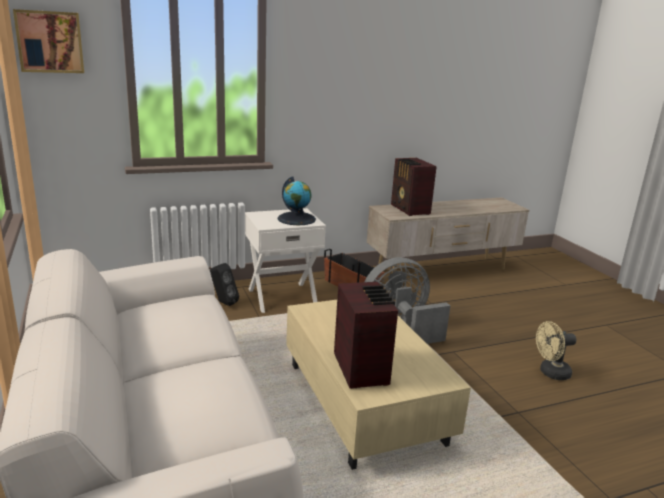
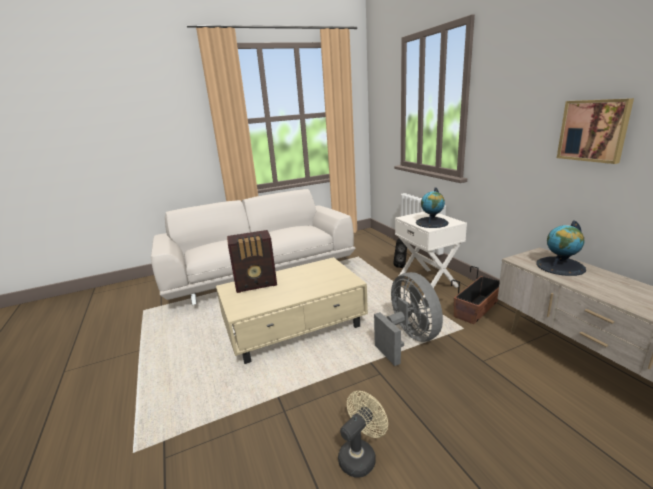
camera: 90 degrees right, 0 degrees up
(50, 42) = (380, 91): picture -> picture (593, 130)
(410, 210) = (560, 266): radio -> globe
(550, 373) = (361, 455): beige fan -> beige fan turned 60 degrees clockwise

